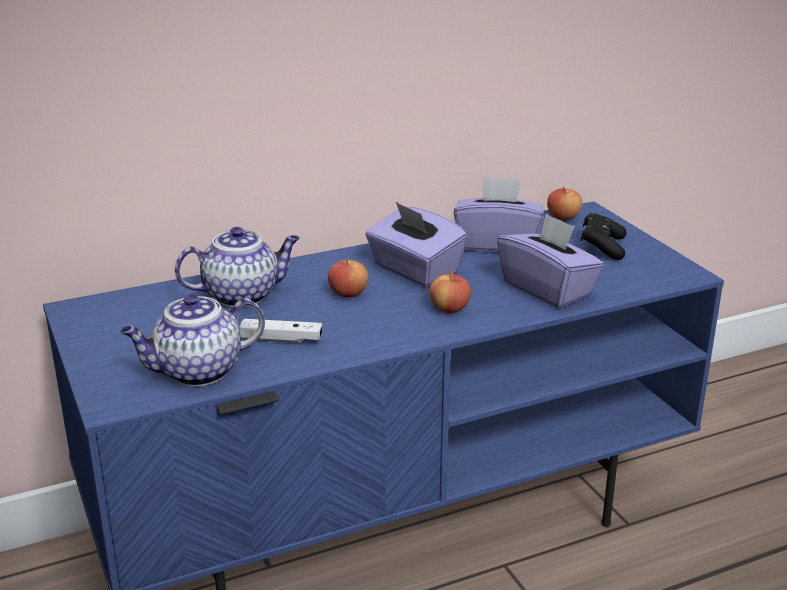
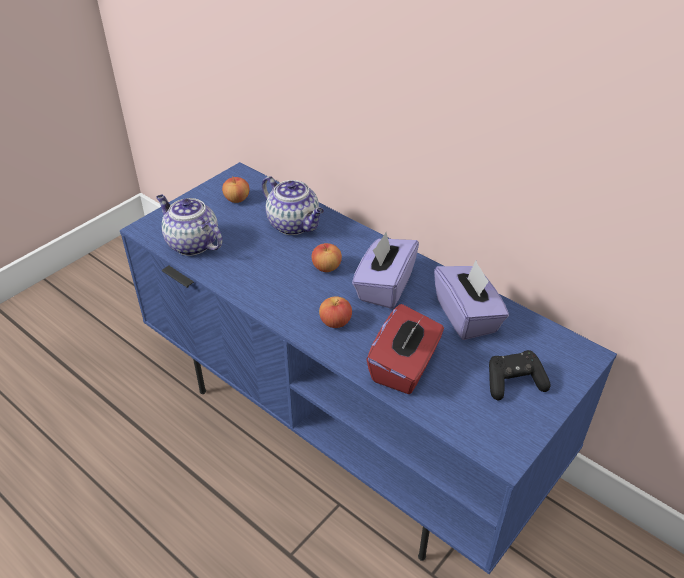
camera: 65 degrees right, 15 degrees up
(281, 339) = (246, 261): white game controller -> none
(547, 289) = (404, 367): purple tissue box -> red tissue box
(563, 217) = (556, 342): apple -> apple (237, 199)

